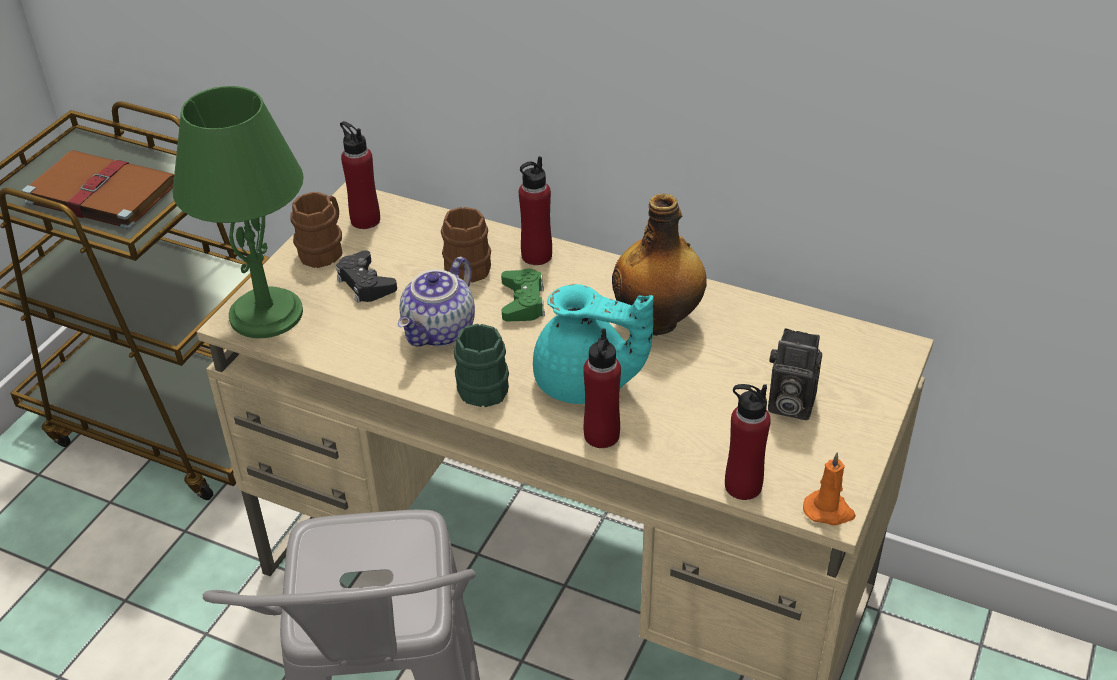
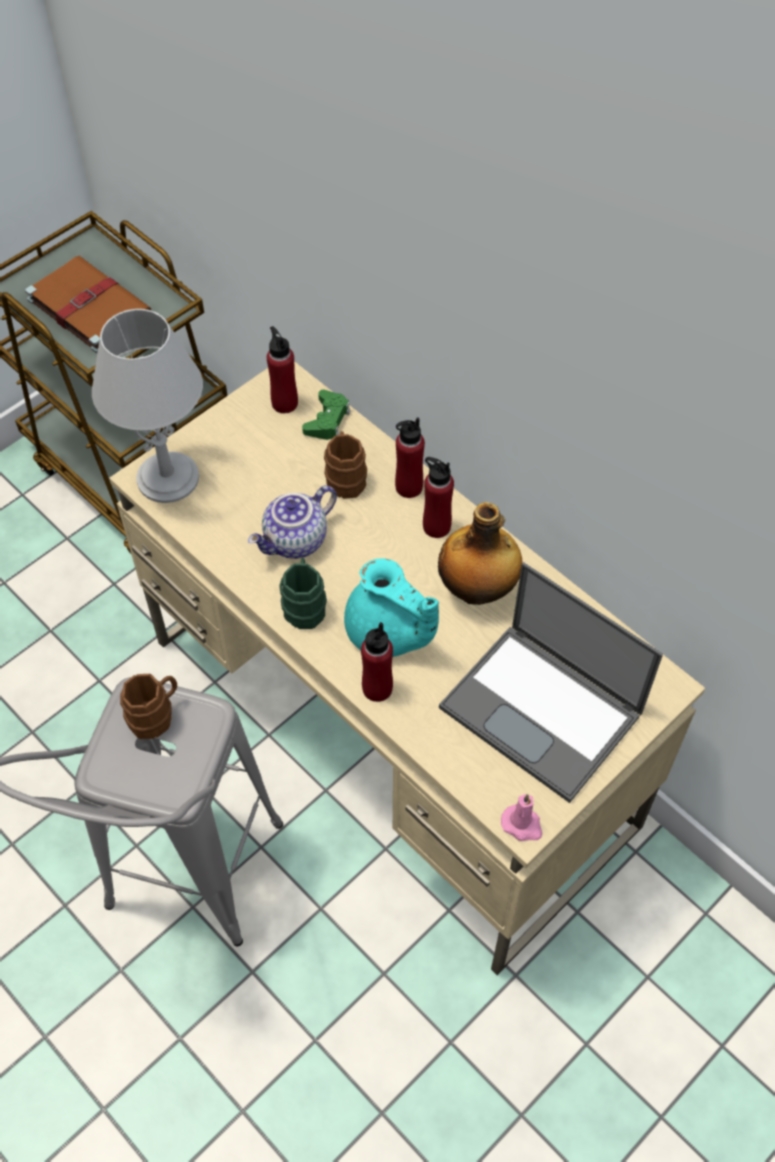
camera: 20 degrees right, 15 degrees up
(266, 313) = (168, 477): green table lamp -> grey table lamp
(324, 249) = (239, 424): brown mug -> brown mug (156, 715)
(365, 283) = (257, 471): black game controller -> none
(523, 302) = (375, 532): green game controller -> green game controller (327, 420)
(743, 486) = (465, 776): red bottle -> red bottle (436, 526)
(788, 404) = (543, 711): camera -> laptop
(829, 511) = (522, 825): orange candle -> pink candle

